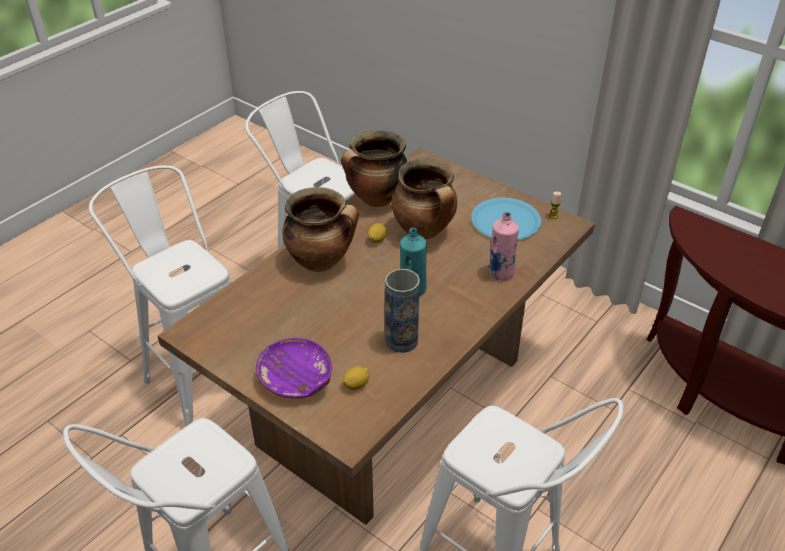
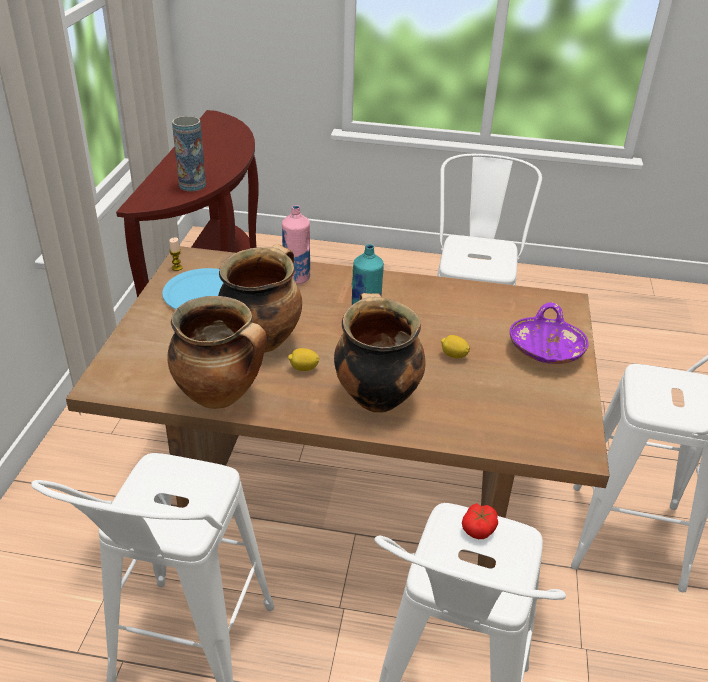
camera: 120 degrees left, 5 degrees down
(195, 279) = (479, 528): none -> tomato
(356, 385) = (513, 315): lemon -> lemon (454, 355)
(401, 340) = (438, 308): vase -> vase (192, 185)

